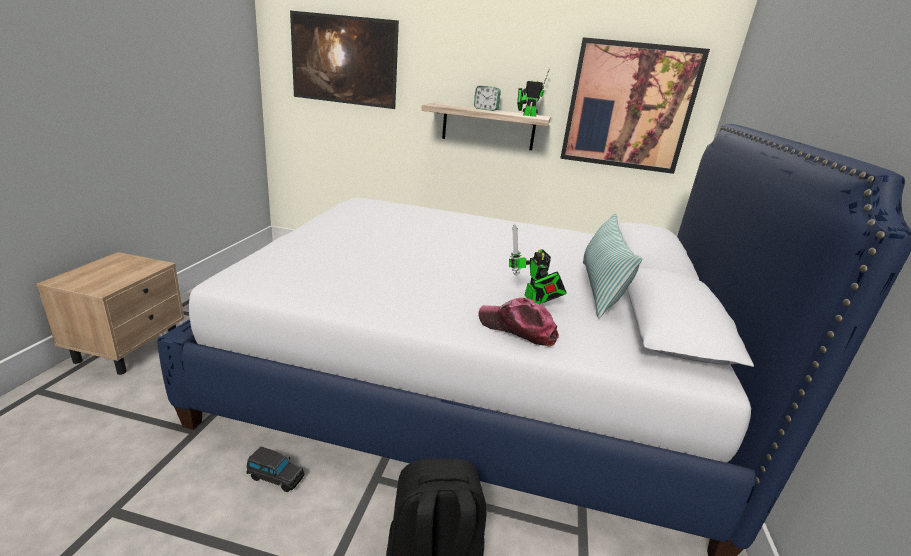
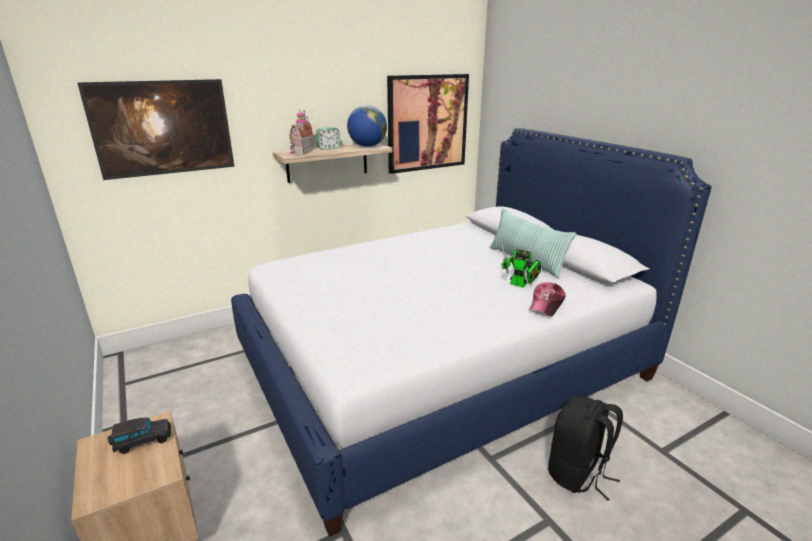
camera: 40 degrees left, 0 degrees up
(275, 477) = (443, 506): black toy car -> black toy car (142, 441)
(451, 106) = (300, 152): none -> toy house
(517, 329) = (546, 305): cap -> cap turned 45 degrees counterclockwise
(527, 115) = (367, 146): toy robot -> globe

